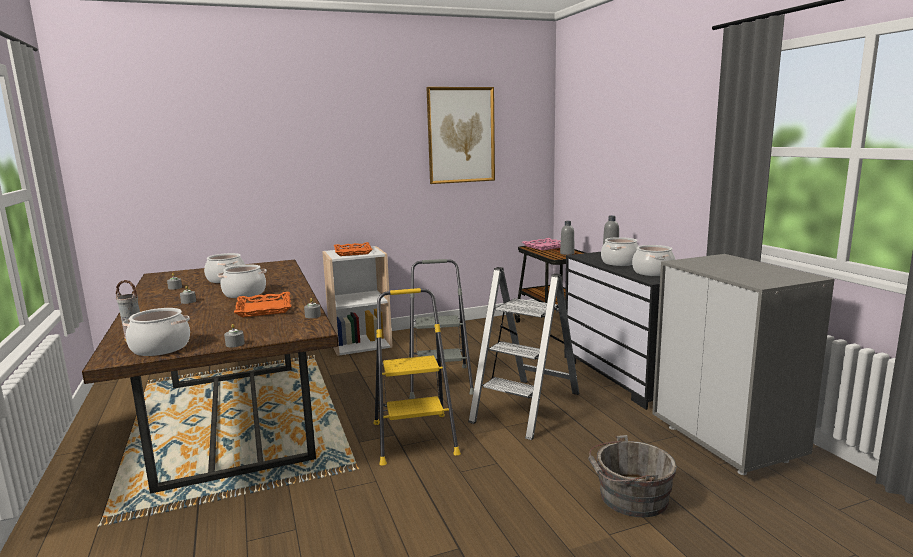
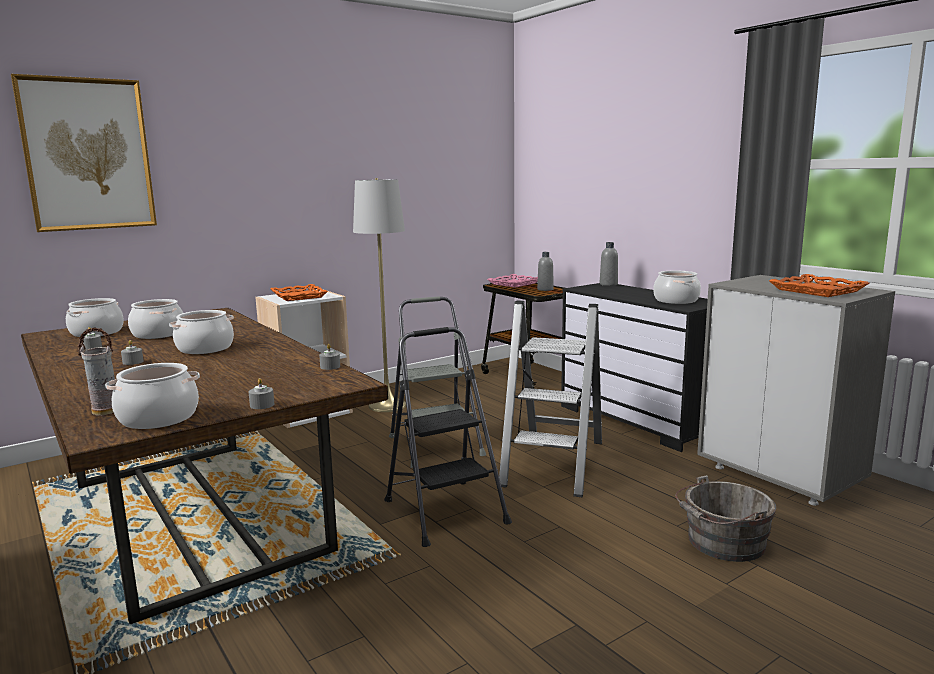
camera: 15 degrees left, 0 degrees up
(263, 309) = (253, 363): orange tray -> orange tray (816, 290)
(414, 435) = (444, 508): yellow step ladder -> black step ladder
(422, 344) = (387, 405): none -> grey floor lamp
(461, 135) = (415, 152): picture -> picture (88, 155)
(620, 263) = (630, 293): cooking pot -> cooking pot (97, 332)

